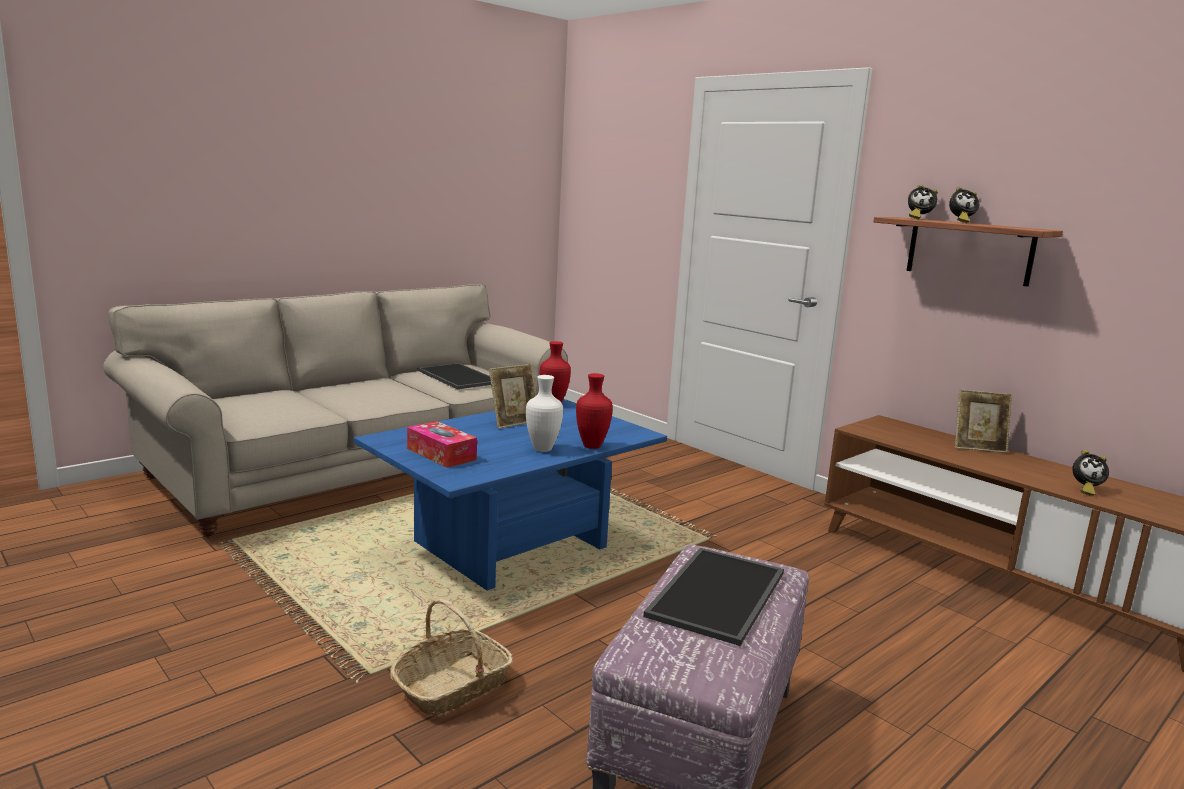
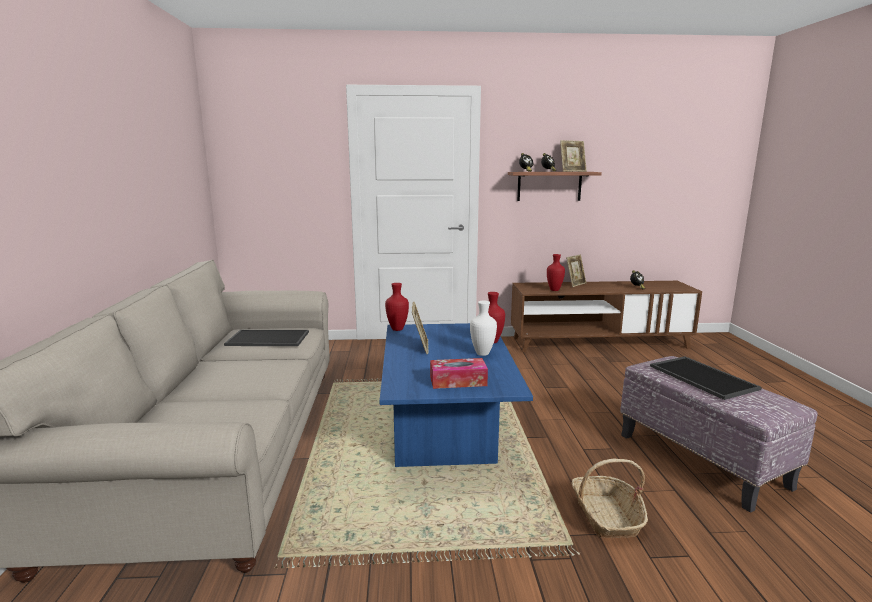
camera: 50 degrees left, 0 degrees up
(904, 441) = (553, 290): none -> red vase
(1008, 226) = (572, 171): none -> picture frame

